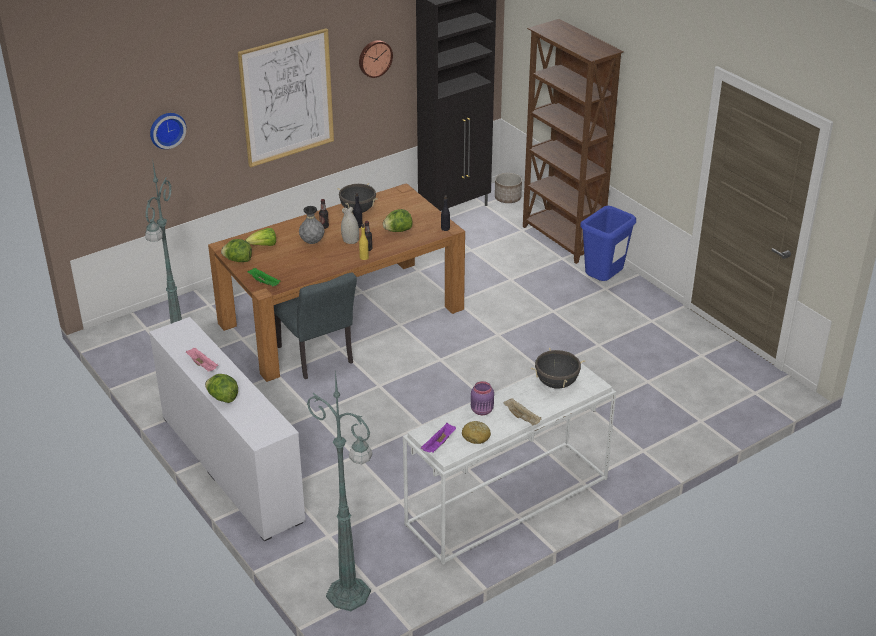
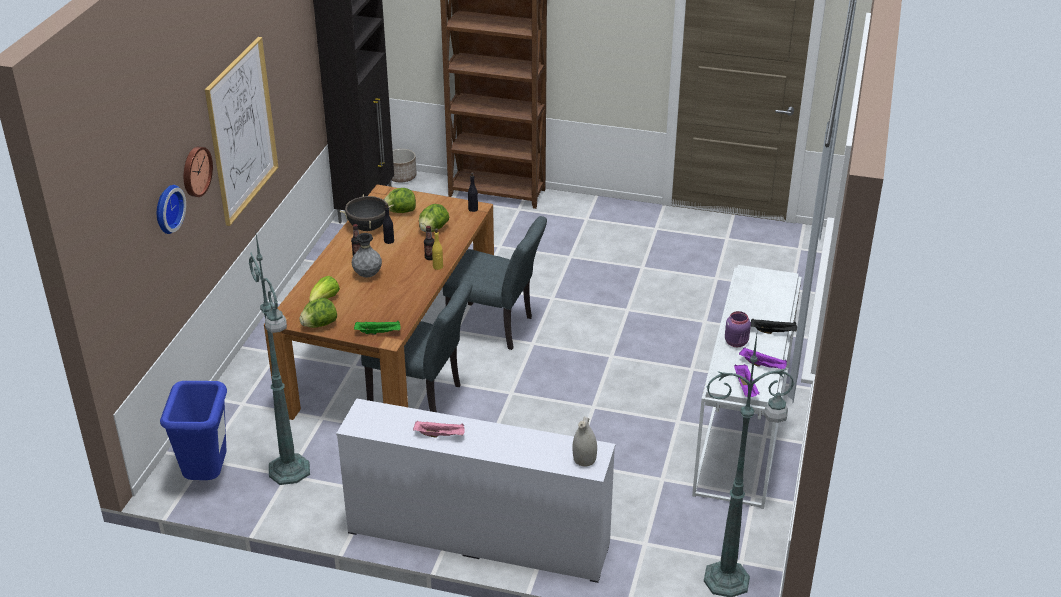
camera: 40 degrees left, 0 degrees up
(222, 398) = (504, 453): lettuce -> lettuce (400, 211)
(350, 240) = (402, 257): white vase -> white vase (584, 460)
(374, 58) = (290, 59): wall clock -> wall clock (195, 171)
(429, 336) = (496, 328): none -> grey chair
(476, 437) = (763, 365): bread -> purple tray
(522, 418) = (774, 332): beige tray -> black tray
(556, 383) = (757, 291): black cooking pot -> none
(602, 282) = (577, 214): blue trash can -> blue trash can (207, 478)

